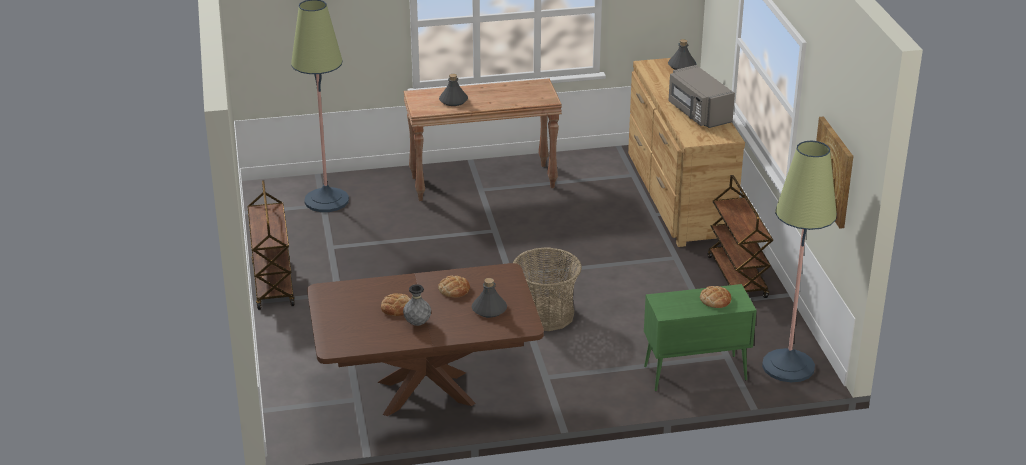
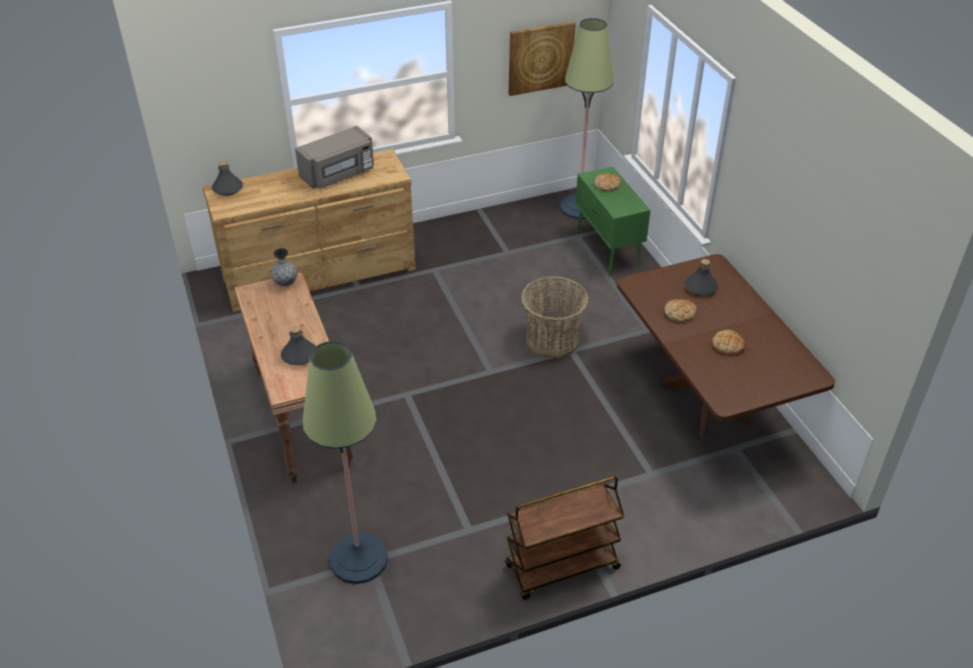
camera: 100 degrees left, 10 degrees up
(417, 323) = (745, 327): grey vase -> grey vase (285, 283)
(737, 278) = (460, 234): brown cart -> none

